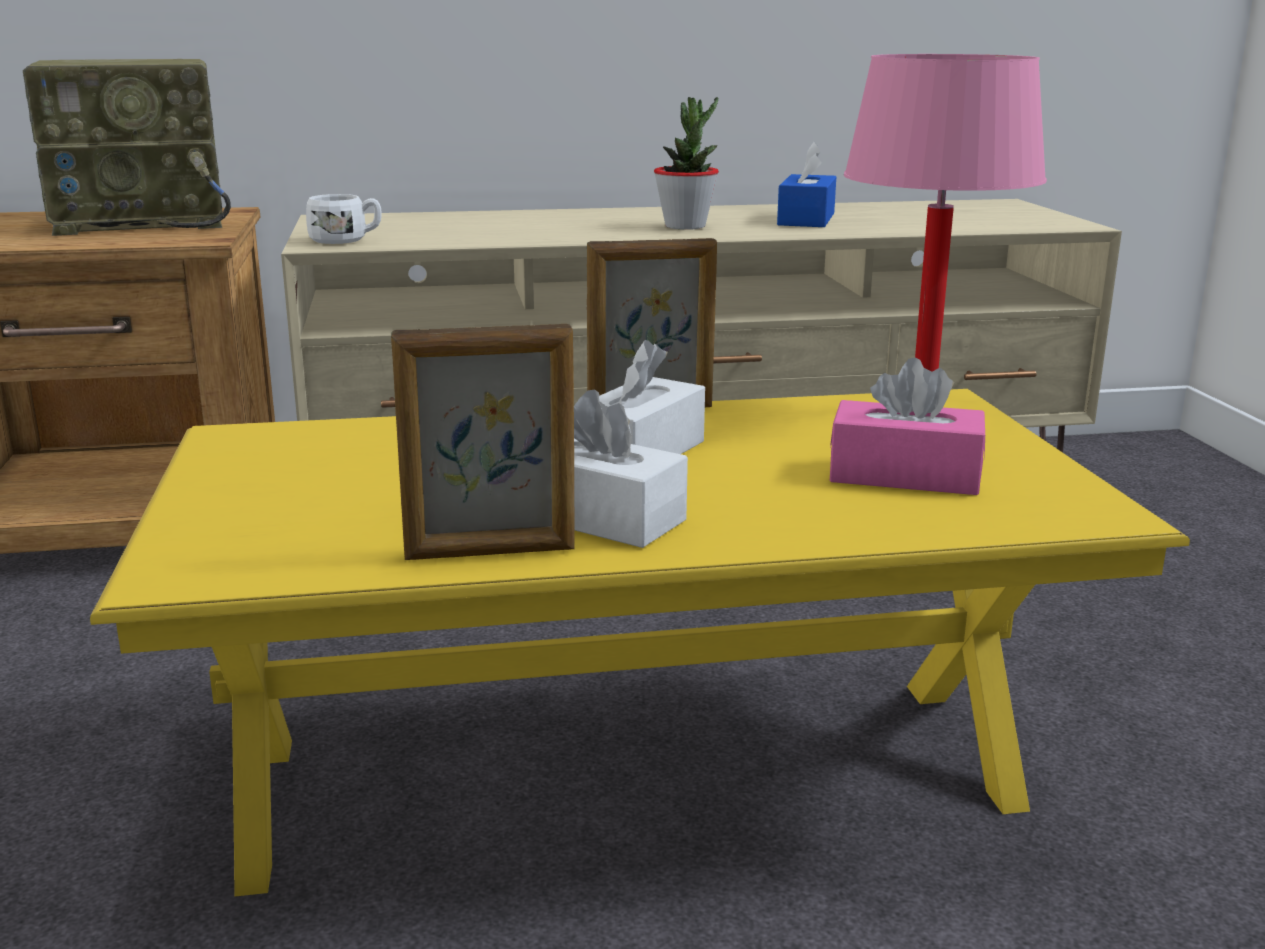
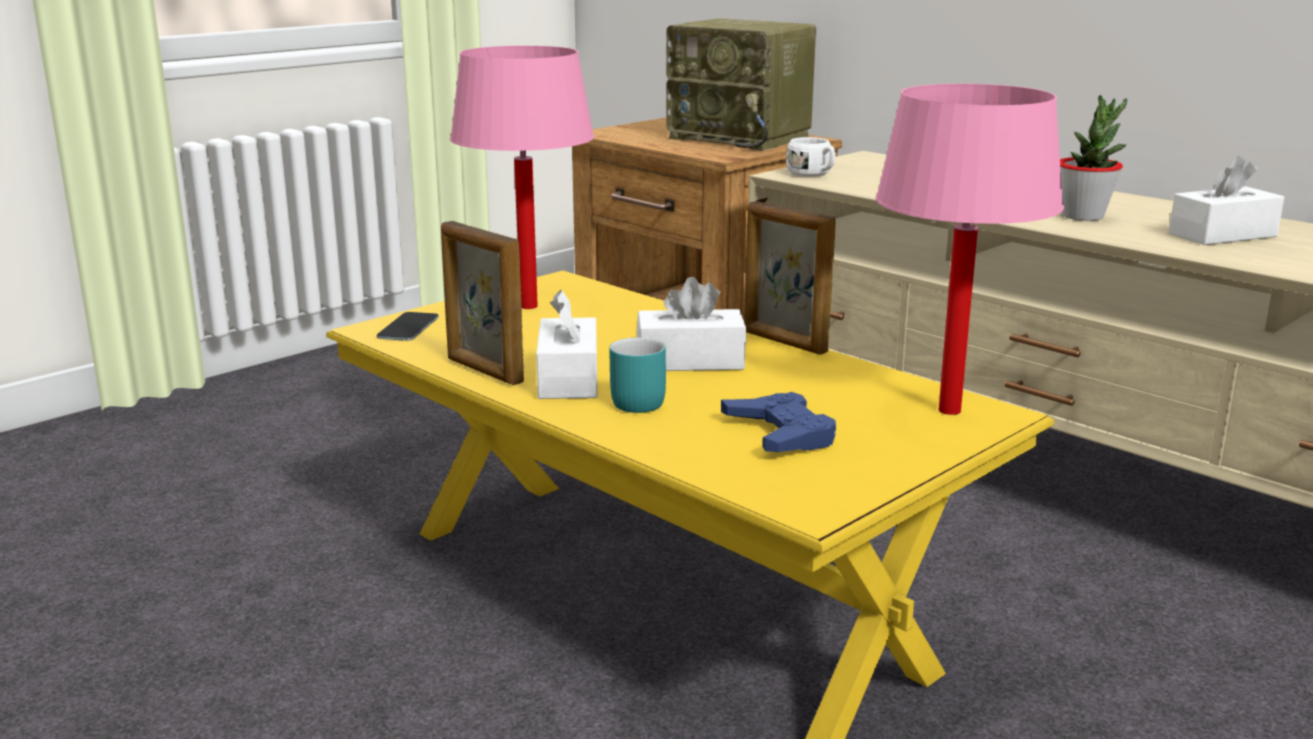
camera: 55 degrees right, 0 degrees up
(219, 554) = (408, 327): none -> phone
(293, 473) = (528, 306): none -> pink table lamp
(724, 504) = (638, 400): none -> turquoise mug
(806, 219) = (1222, 235): blue tissue box -> white tissue box
(904, 475) = (780, 434): pink tissue box -> blue game controller

